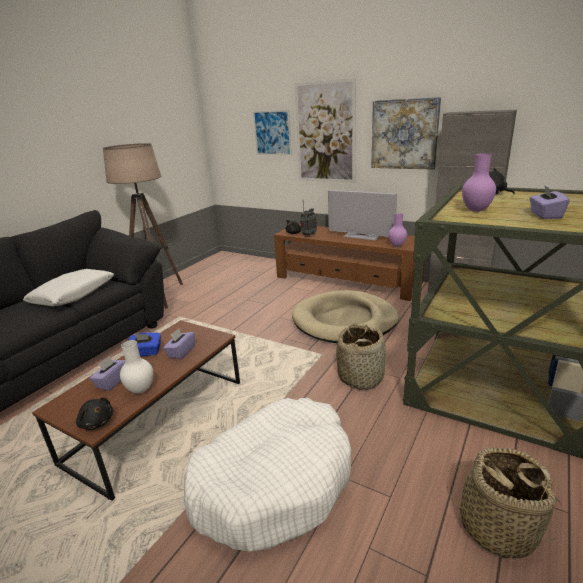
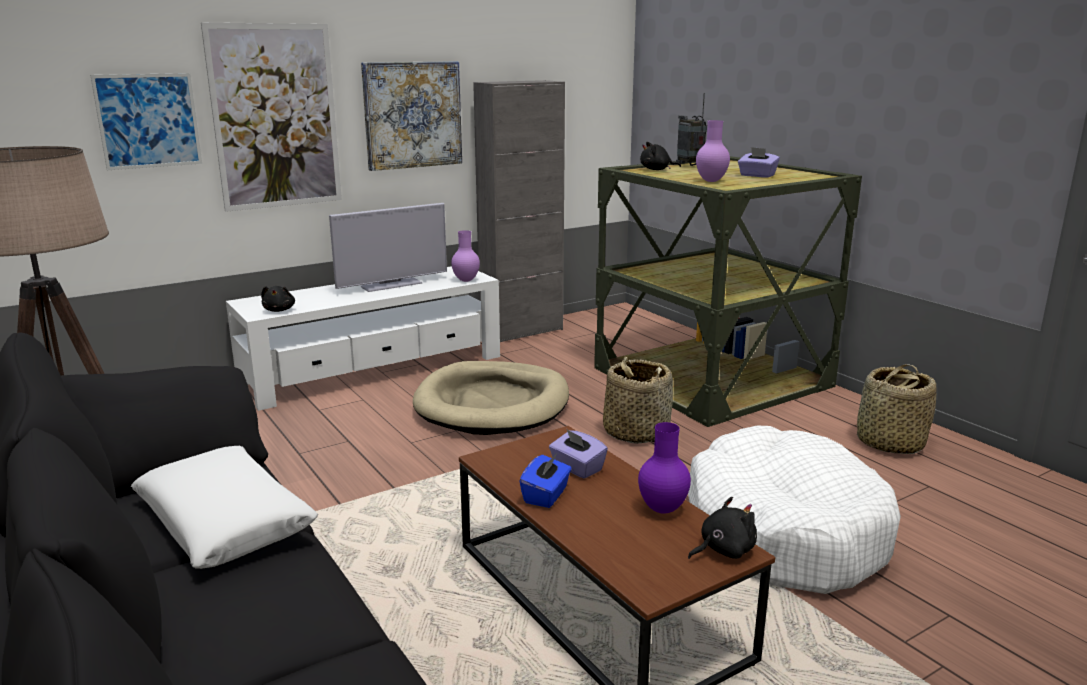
camera: 65 degrees left, 5 degrees down
(112, 382) = (615, 531): purple tissue box -> none
(140, 390) = (661, 509): white vase -> purple vase
(309, 236) = (316, 305): radio -> radio (690, 164)
(346, 280) = (374, 370): brown tv stand -> white tv stand

